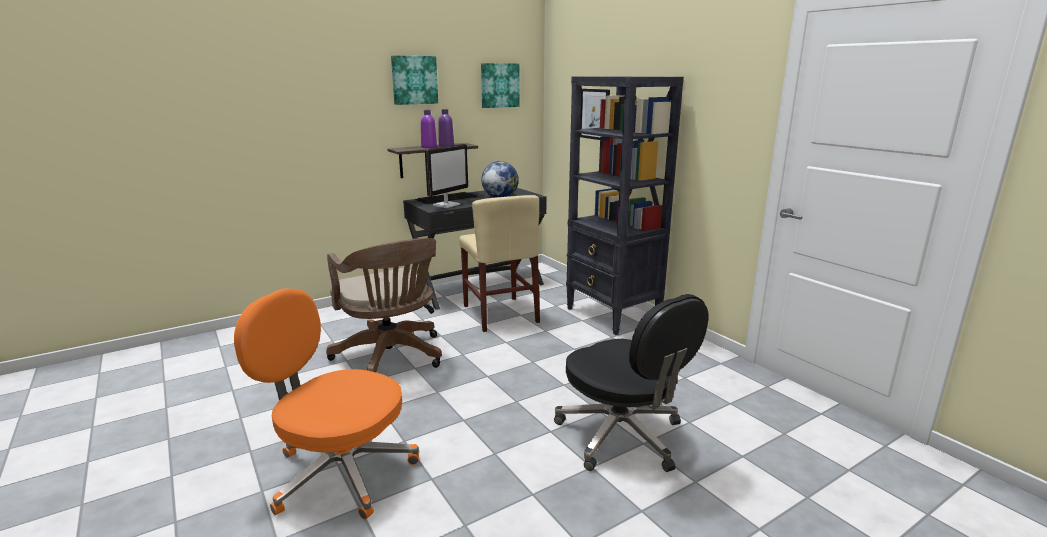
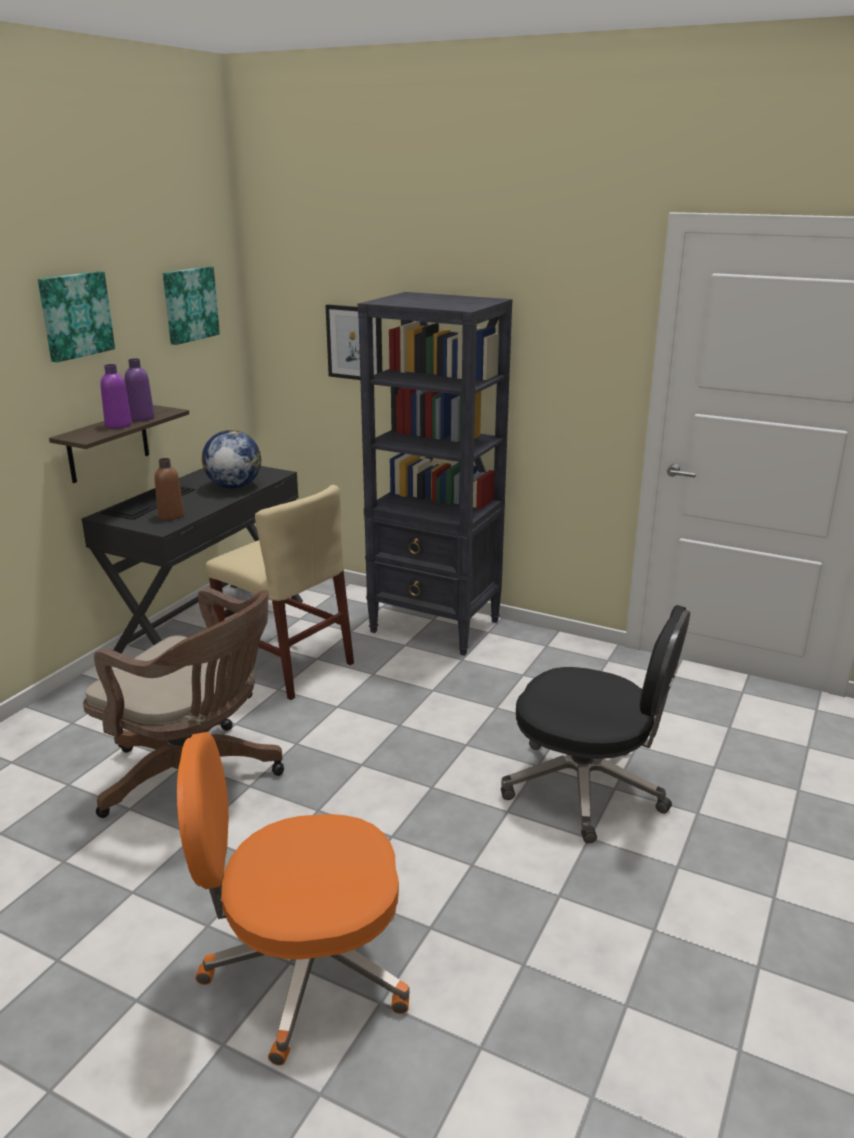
camera: 30 degrees left, 5 degrees up
(447, 205) = (171, 516): monitor -> brown bottle

